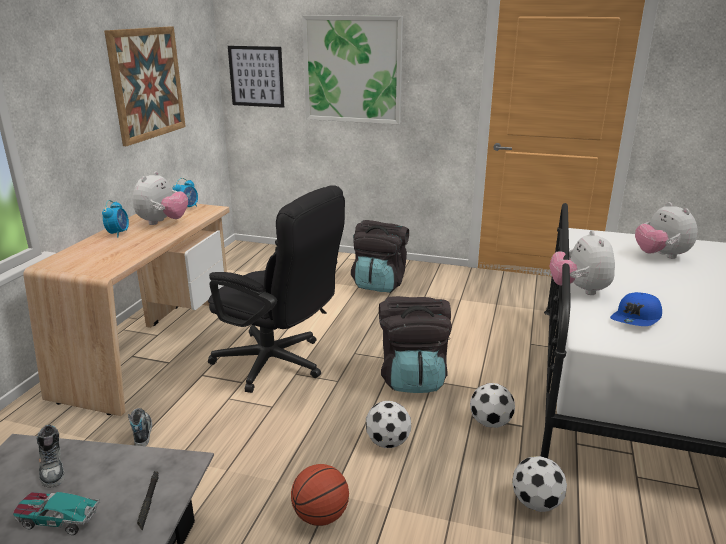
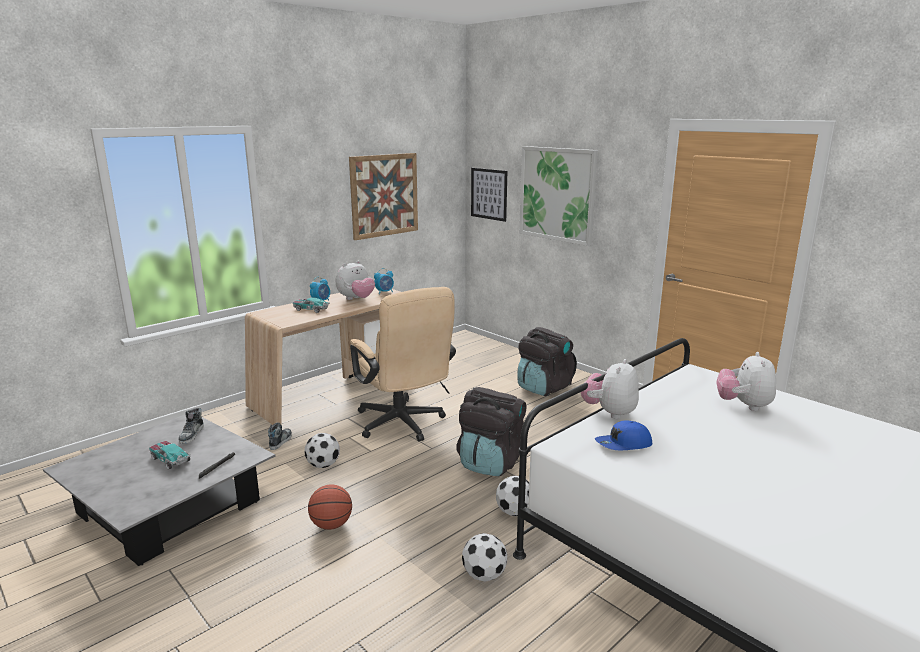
camera: 30 degrees right, 5 degrees down
(118, 246) = (310, 309): none -> toy car
(279, 364) = (403, 425): black office chair -> beige office chair
(388, 442) = (422, 498): football -> football (323, 465)

